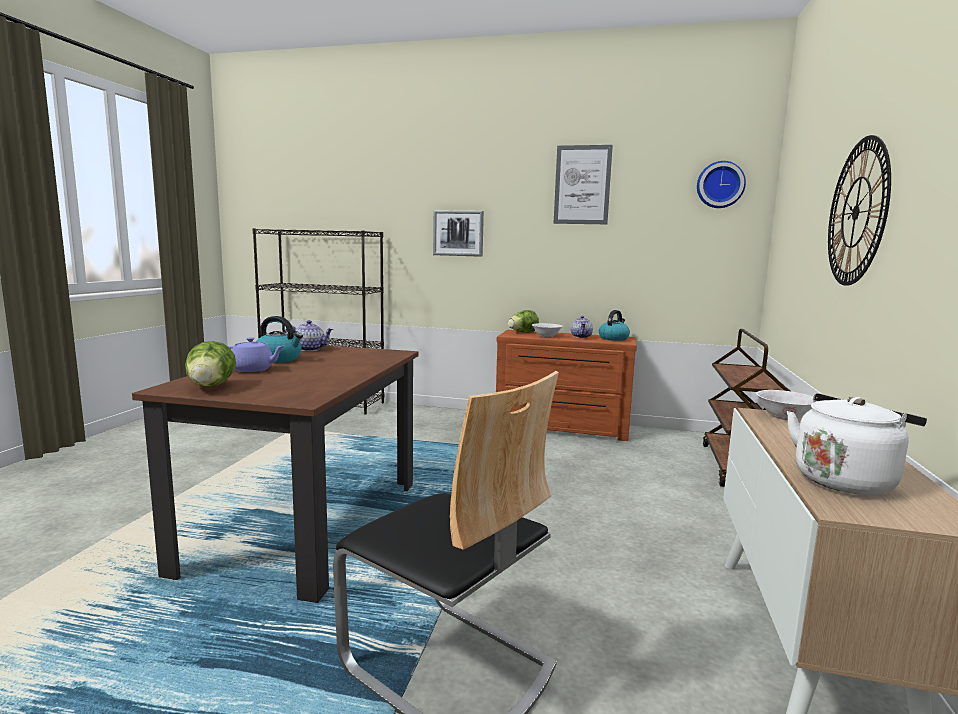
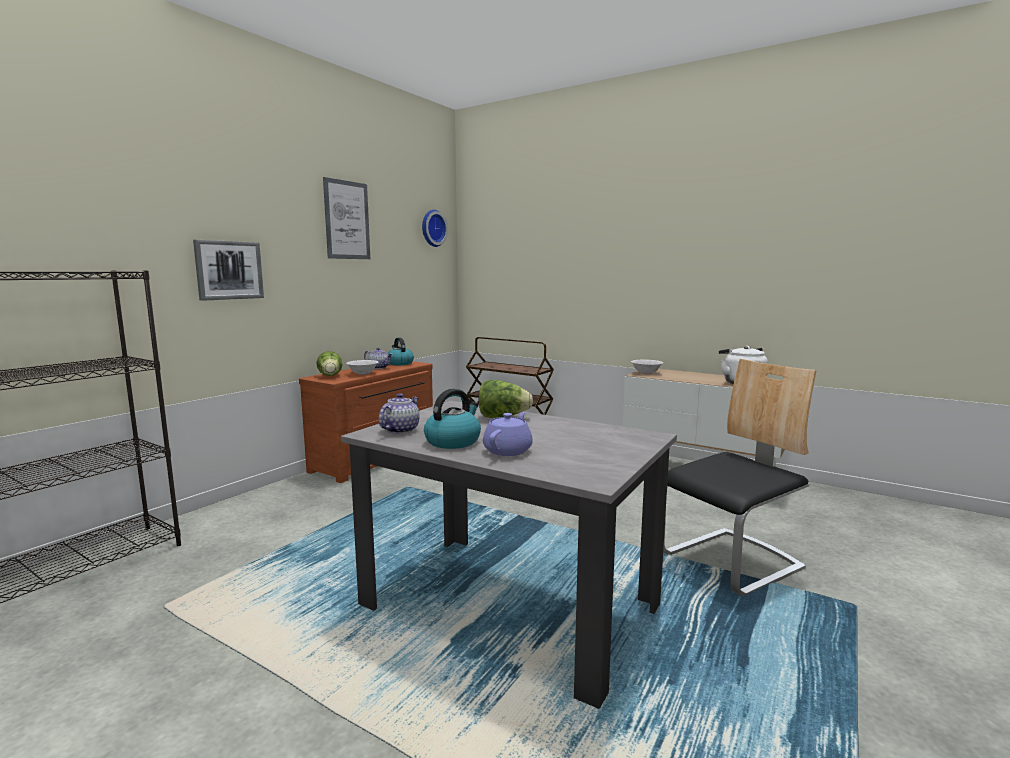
camera: 70 degrees left, 0 degrees up
(210, 387) = (593, 464): lettuce -> lettuce (503, 417)
(307, 524) = (509, 606): brown dining table -> grey dining table
(856, 212) = (608, 259): wall clock -> none

